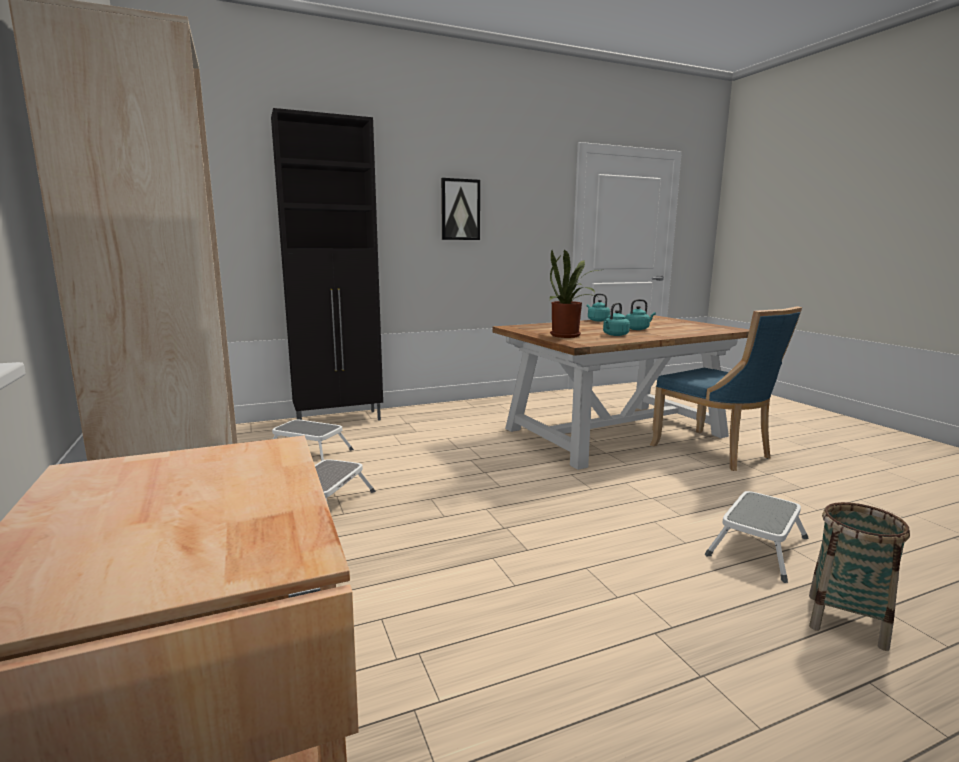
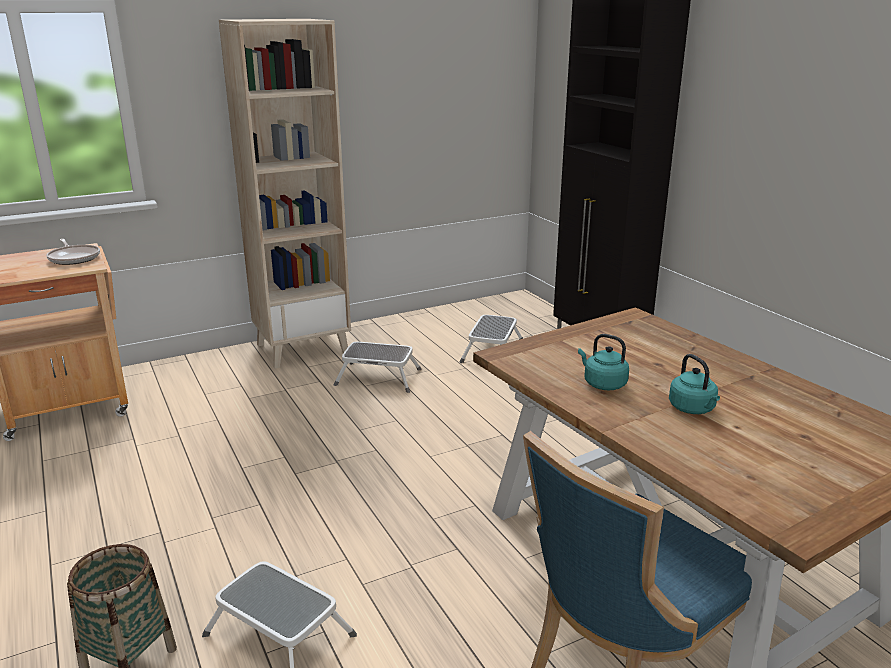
camera: 85 degrees right, 10 degrees up
(178, 470) = (74, 258): none -> frying pan
(460, 209) = (799, 119): picture -> none
(568, 336) = (568, 351): potted plant -> none
(597, 320) = (787, 380): turquoise kettle -> none

